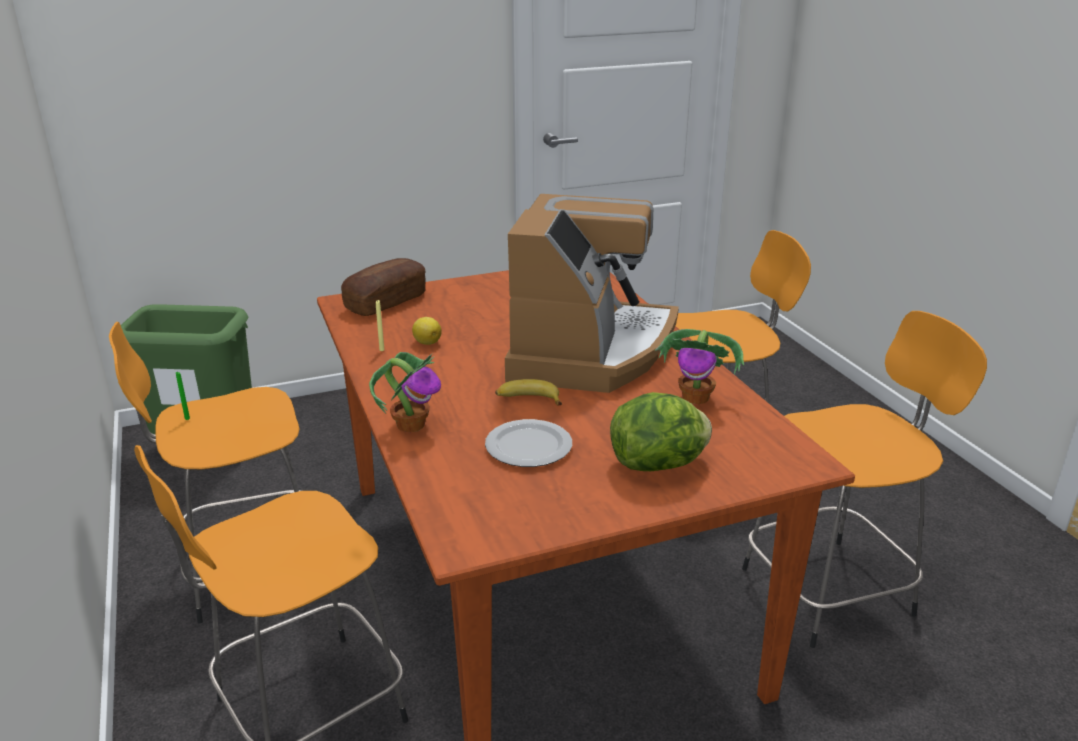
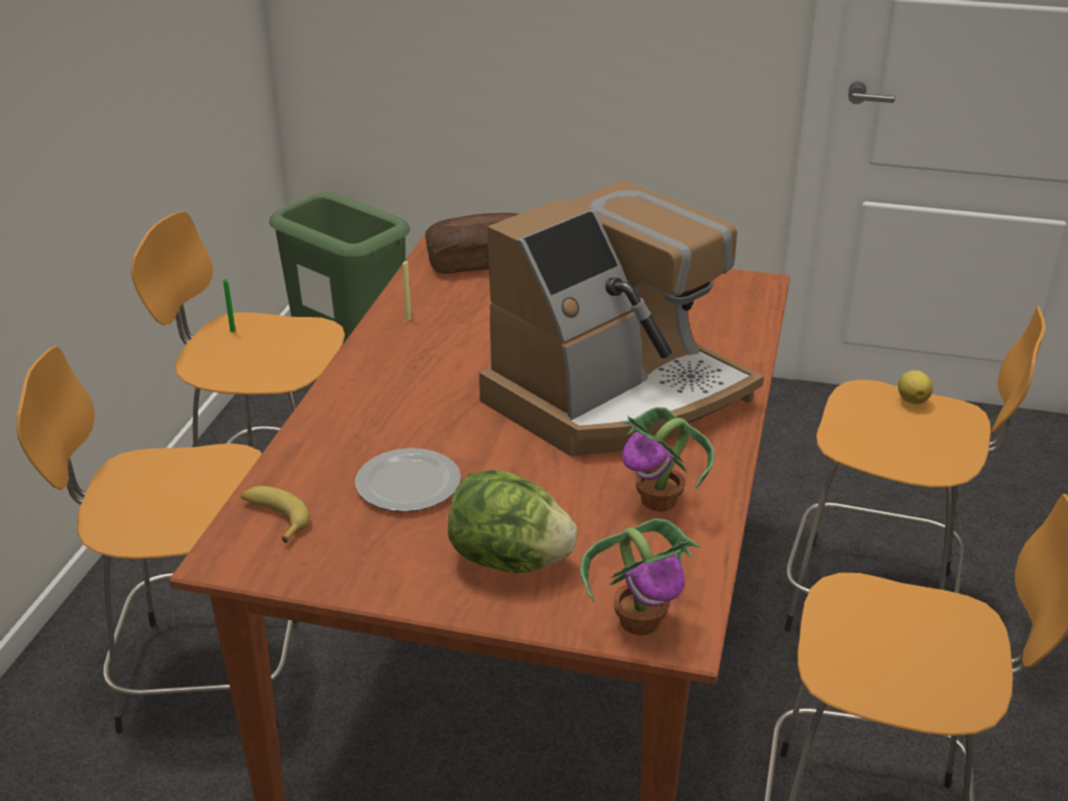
camera: 35 degrees right, 5 degrees up
(411, 424) = (333, 414): potted plant -> potted plant (640, 620)
(427, 342) = (461, 325): lemon -> lemon (912, 400)
(528, 399) = (476, 430): banana -> banana (274, 518)

